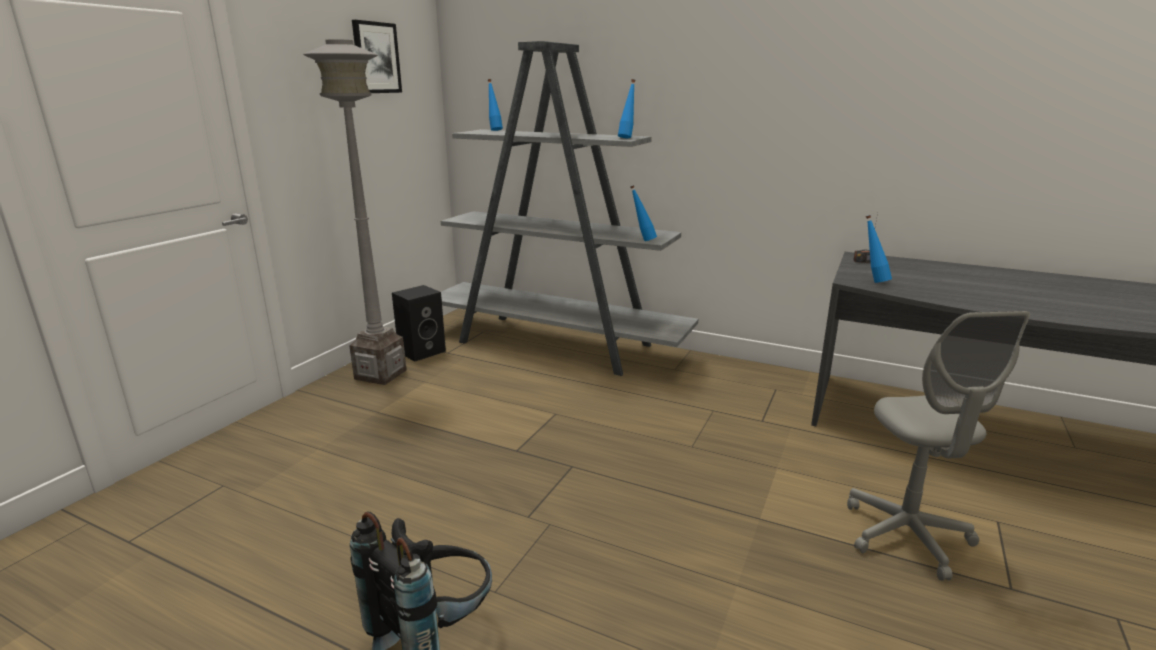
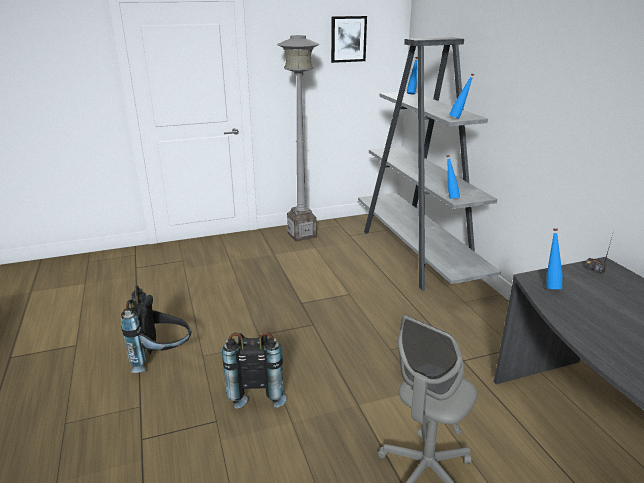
camera: 45 degrees right, 5 degrees up
(422, 351) = (338, 229): black speaker -> none
(640, 580) = (257, 390): none -> black backpack

